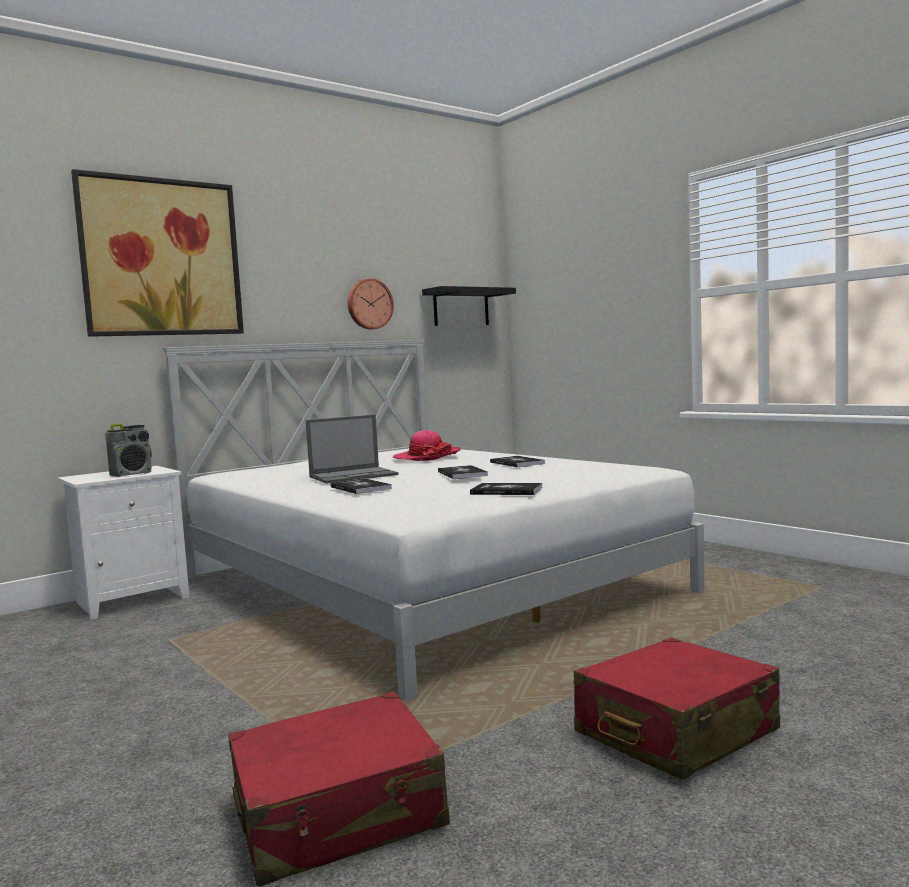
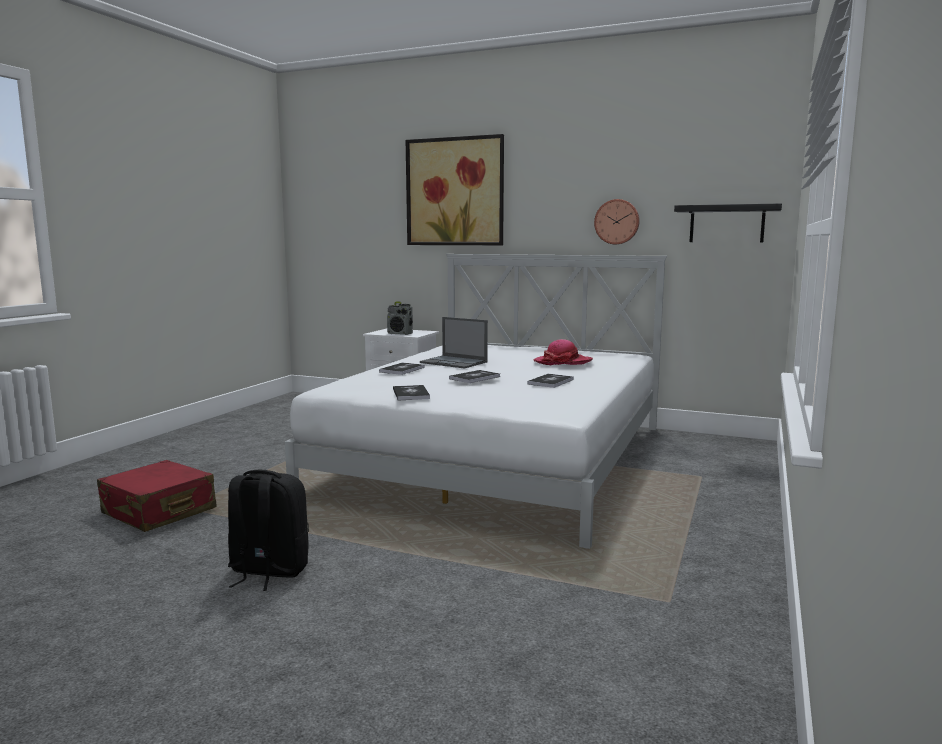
camera: 60 degrees right, 5 degrees up
(676, 733) = (268, 571): red suitcase -> black backpack

